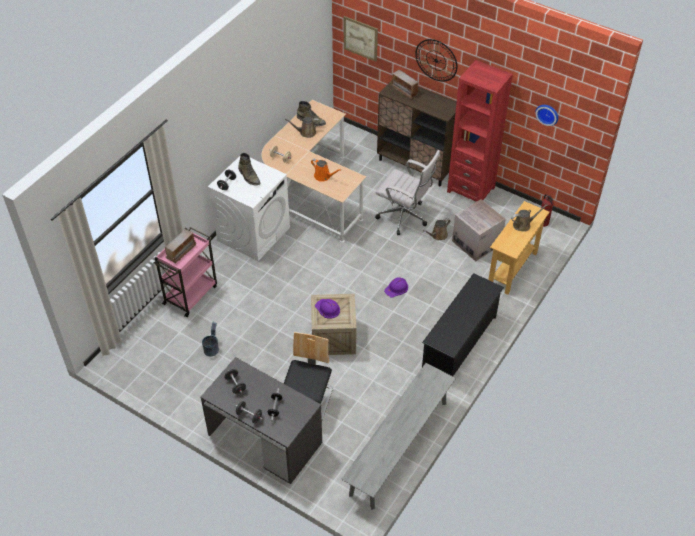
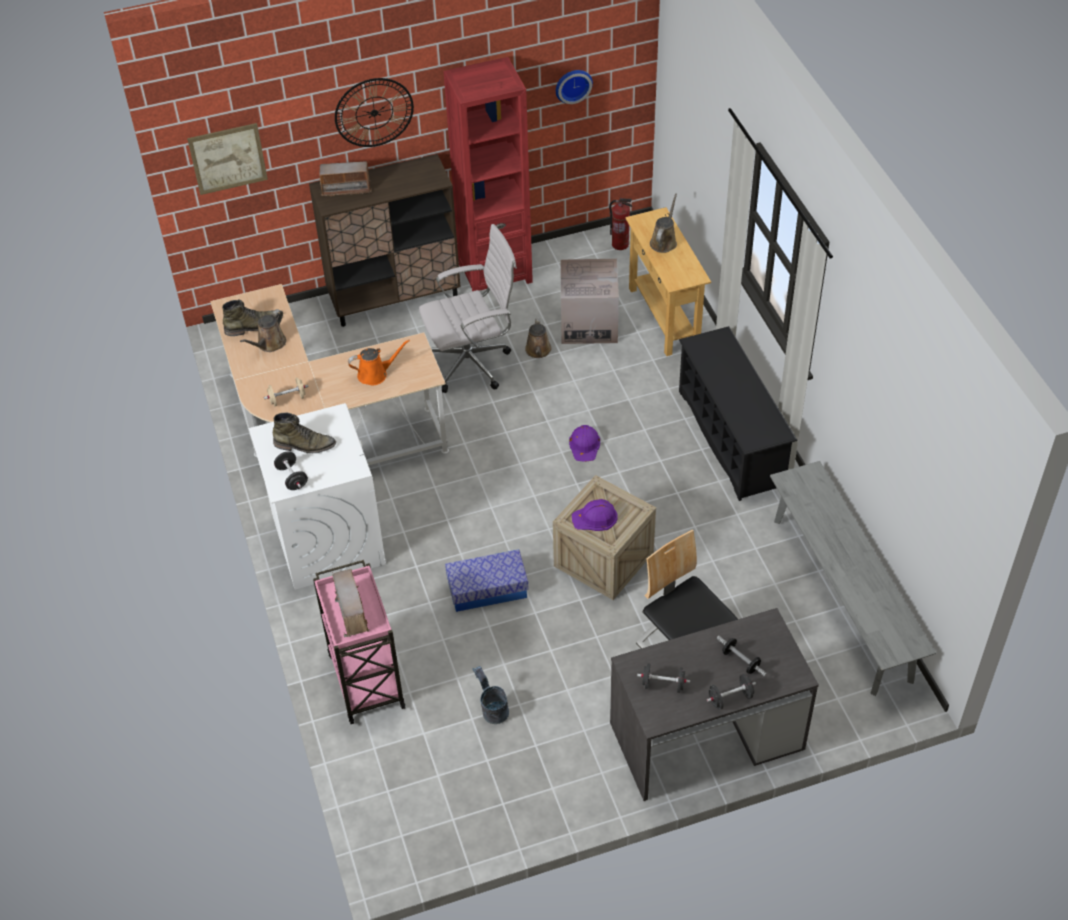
camera: 50 degrees left, 0 degrees up
(276, 305) = (487, 589): none -> storage box

